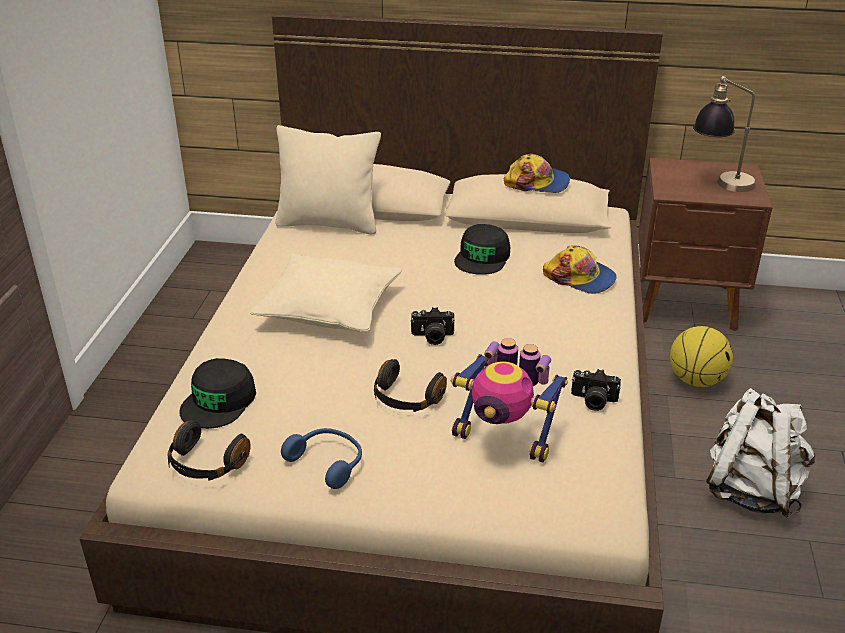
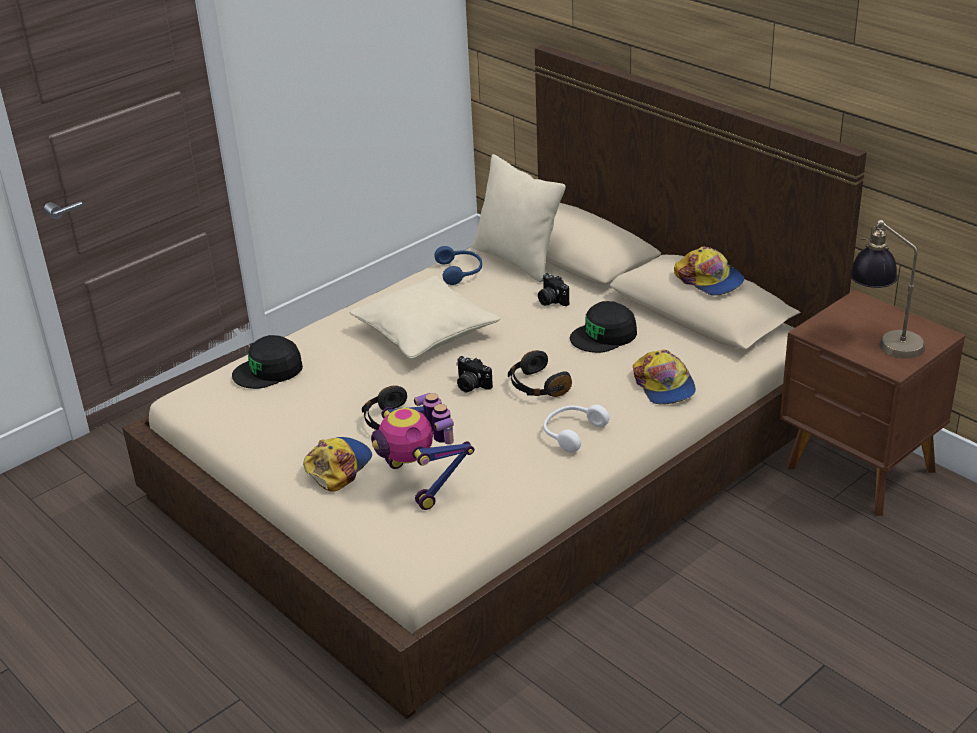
camera: 40 degrees right, 0 degrees up
(206, 464) = (215, 409): black headphones -> black headphones (537, 386)
(328, 462) = (286, 442): blue headphones -> blue headphones (460, 272)
(409, 461) = (337, 466): none -> cap
(566, 342) = (572, 433): none -> white headphones
(593, 401) = (525, 486): camera -> camera (551, 300)
(696, 380) = (768, 541): basketball -> none
(751, 490) = (685, 650): white backpack -> none

